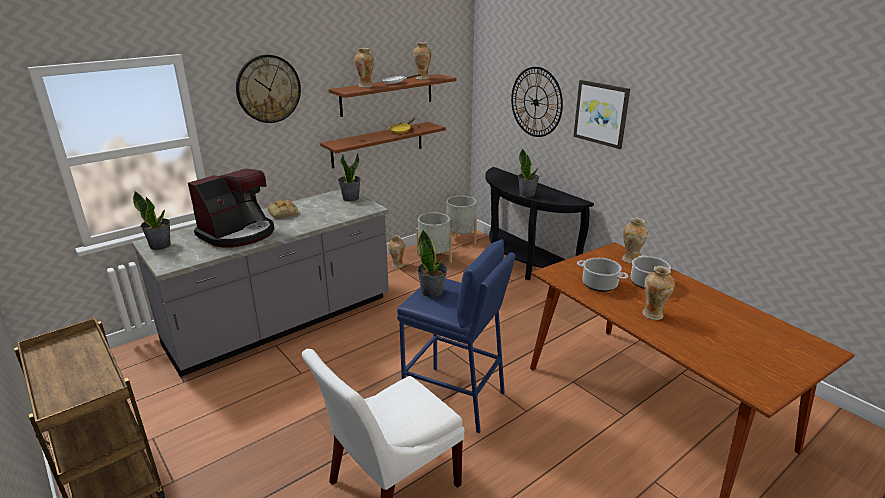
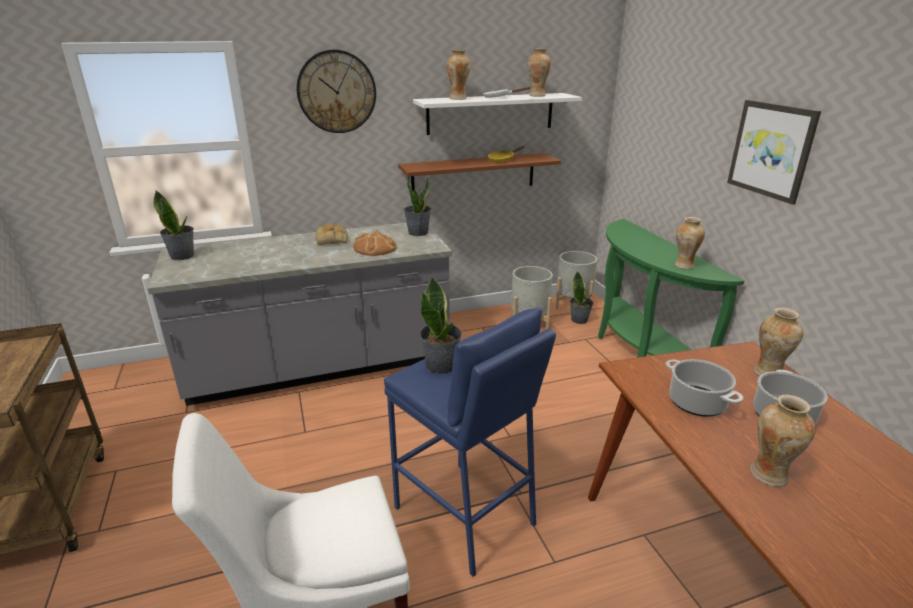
camera: 20 degrees right, 0 degrees up
(238, 233) = (267, 255): coffee machine -> none
(326, 215) = (375, 248): none -> bread
(387, 94) = (490, 113): brown shelf -> white shelf
(397, 265) = (481, 324): vase -> vase (684, 266)
(521, 264) = (638, 349): black console table -> green console table
(527, 194) = (650, 257): potted plant -> potted plant (579, 320)
(536, 102) = (684, 134): wall clock -> none

